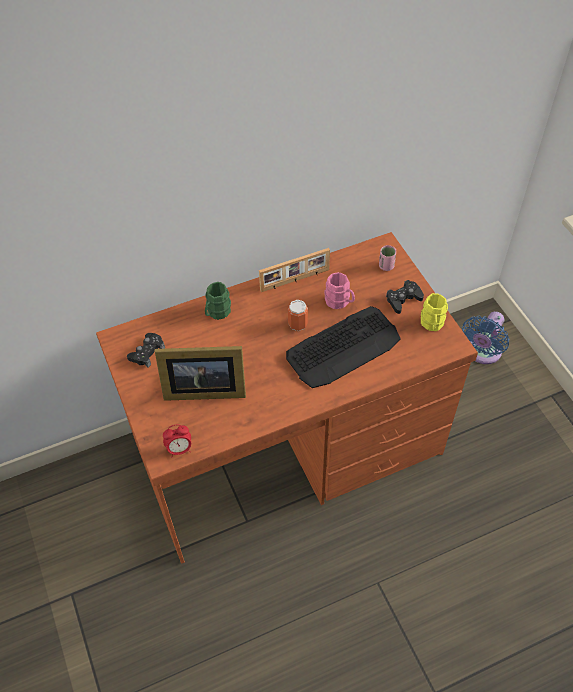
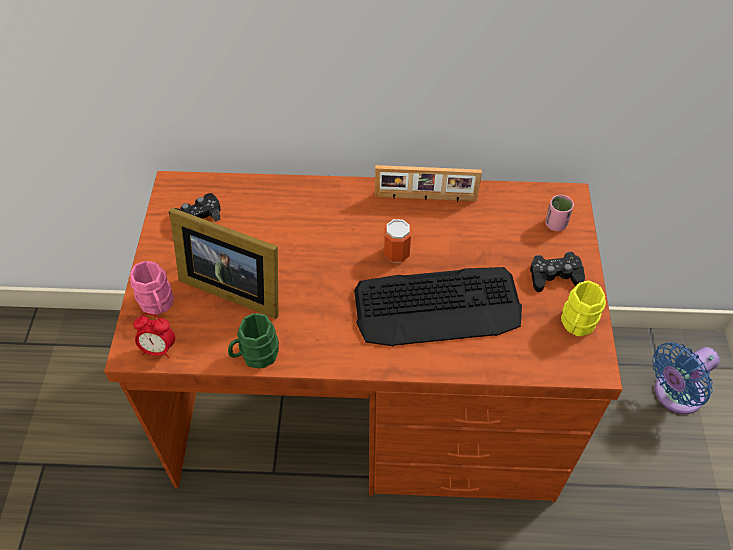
camera: 25 degrees right, 0 degrees up
(217, 312) = (306, 200): green mug -> green mug (255, 355)
(339, 302) = (467, 246): pink mug -> pink mug (158, 304)

